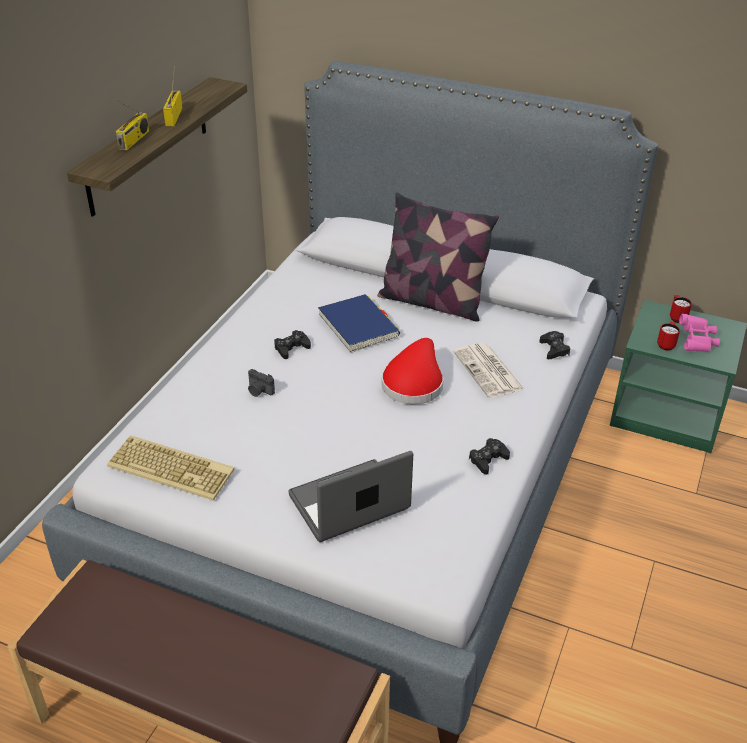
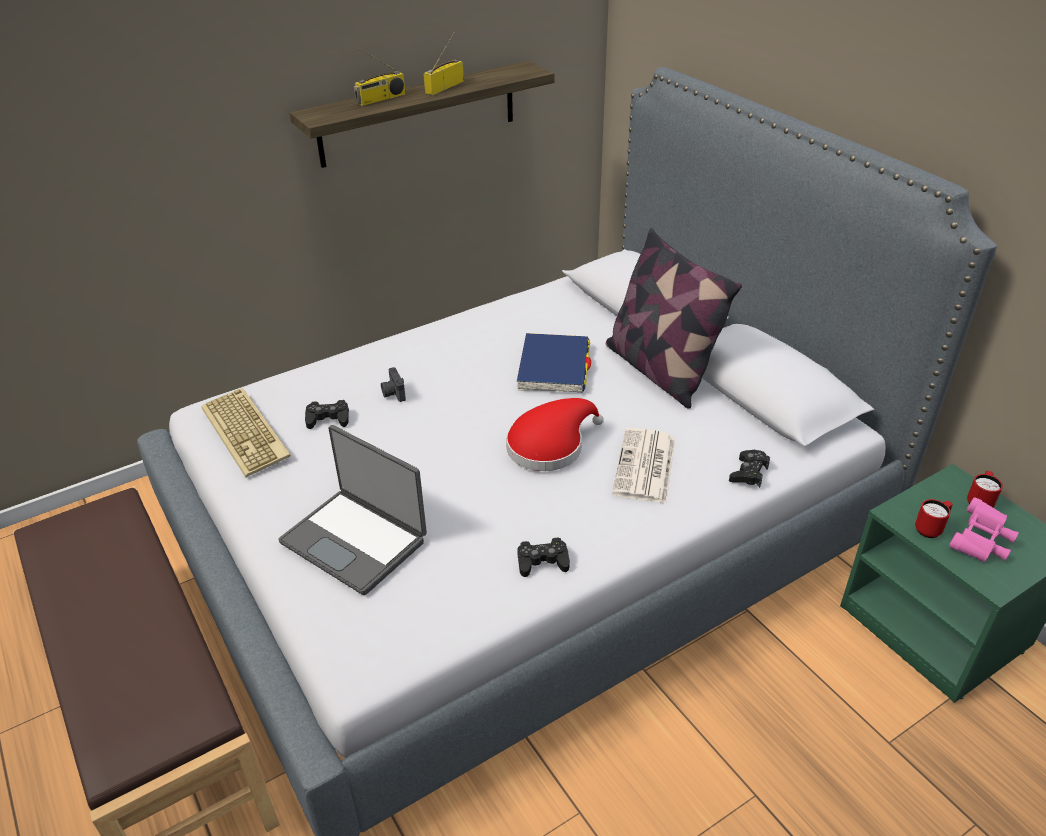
camera: 35 degrees right, 0 degrees up
(291, 348) = (467, 364): black game controller -> black game controller (328, 419)
(350, 504) = (355, 540): laptop -> laptop turned 150 degrees counterclockwise

